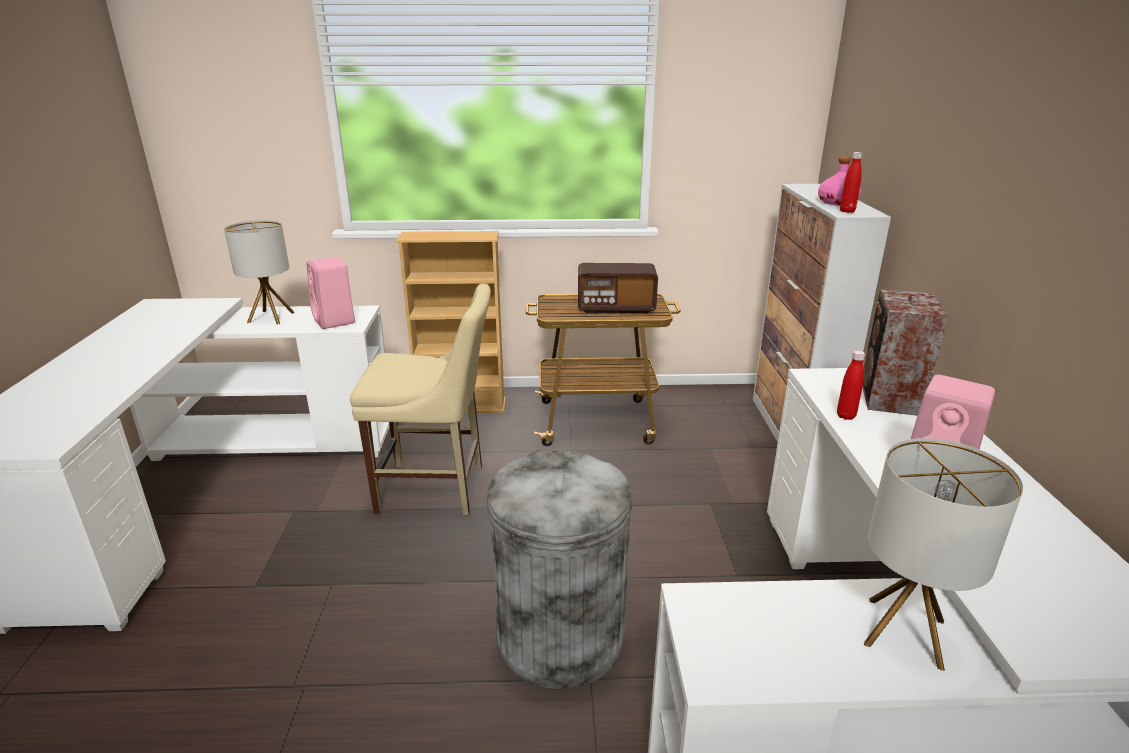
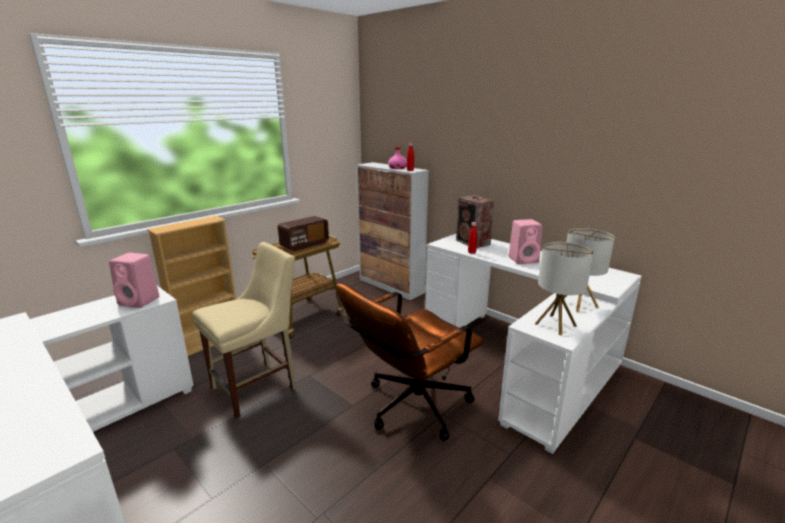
camera: 45 degrees left, 5 degrees down
(271, 317) = (75, 316): table lamp -> table lamp (555, 325)
(559, 635) = (410, 408): grey trash can -> brown office chair

